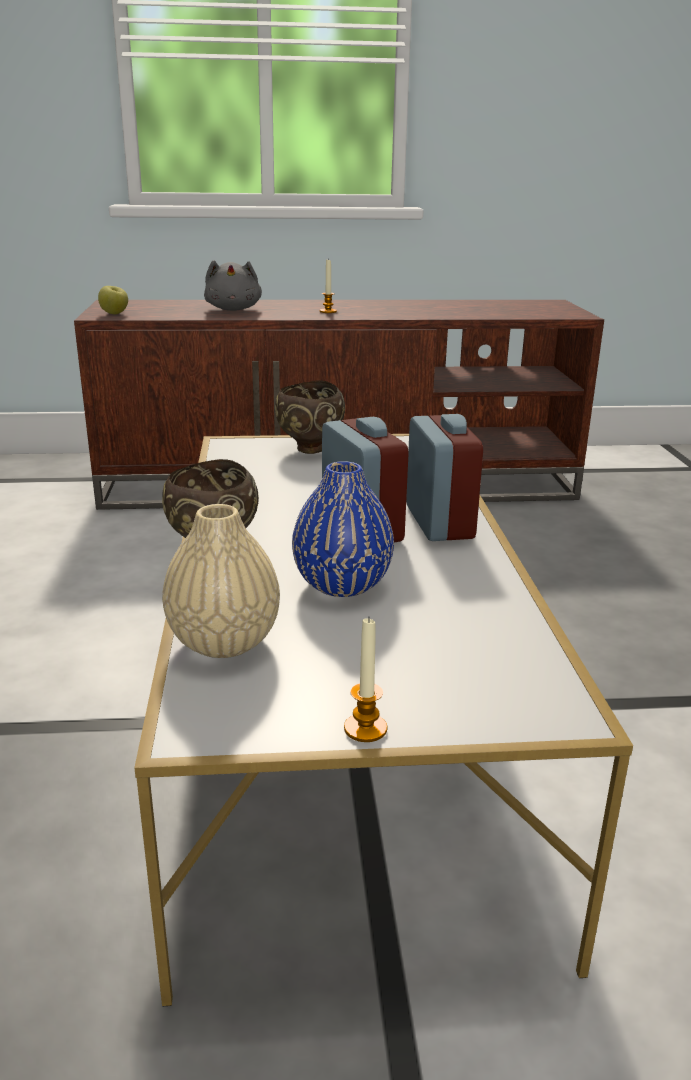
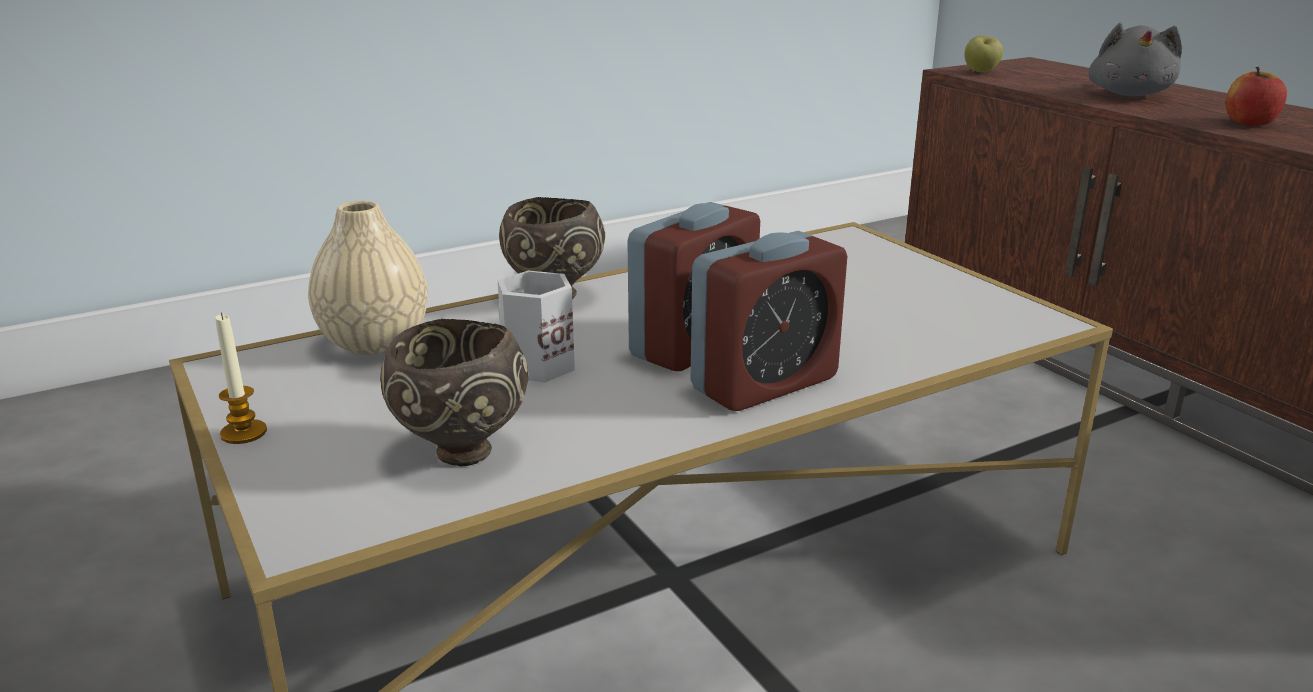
camera: 65 degrees right, 0 degrees up
(233, 309) = (1129, 94): grey plush toy -> grey plush toy turned 45 degrees counterclockwise
(309, 450) = (897, 273): brown bowl -> brown bowl (459, 453)
(328, 311) = (1249, 123): candle -> apple
(342, 584) = (534, 365): blue vase -> white mug

